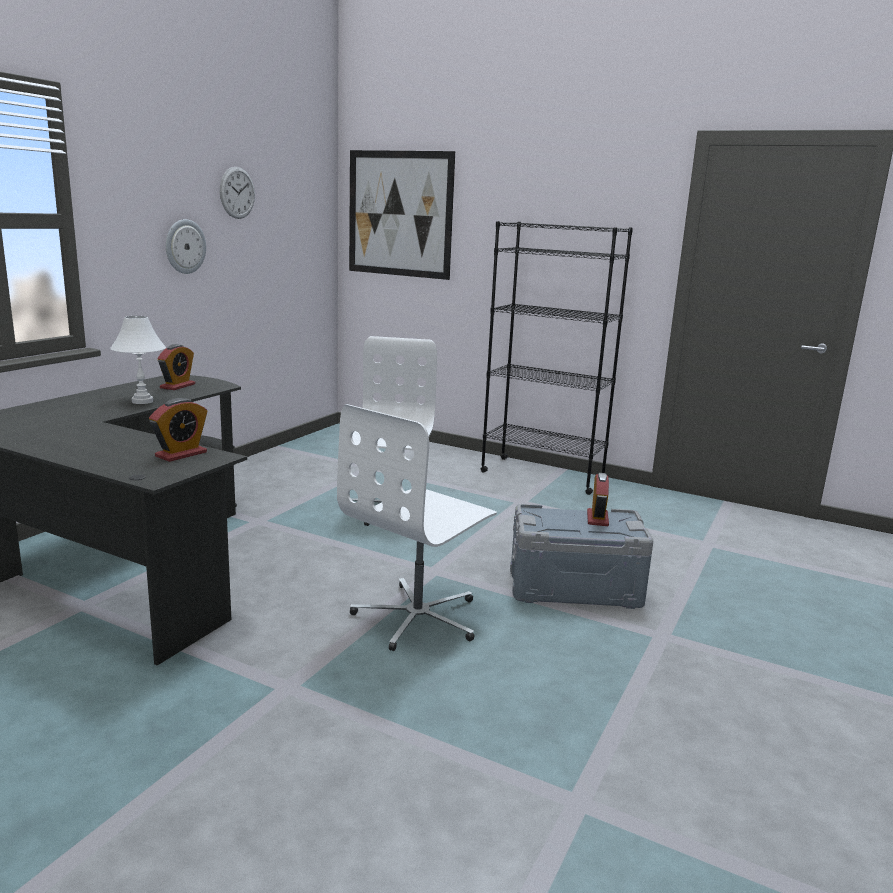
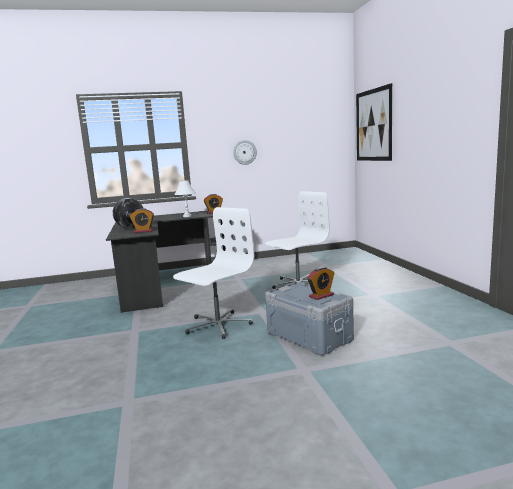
camera: 50 degrees right, 5 degrees down
(100, 450) = (130, 228): none -> globe
(237, 193) = (277, 125): wall clock -> none
(418, 617) = (217, 325): white office chair -> white office chair turned 135 degrees clockwise
(542, 475) = (419, 285): black bookcase -> none

